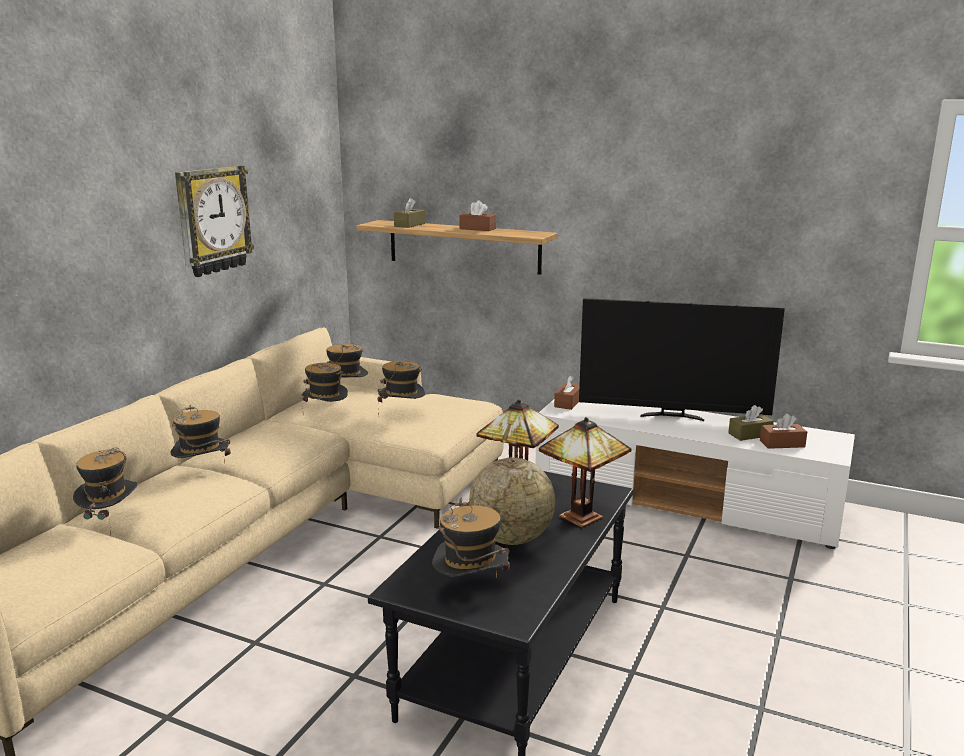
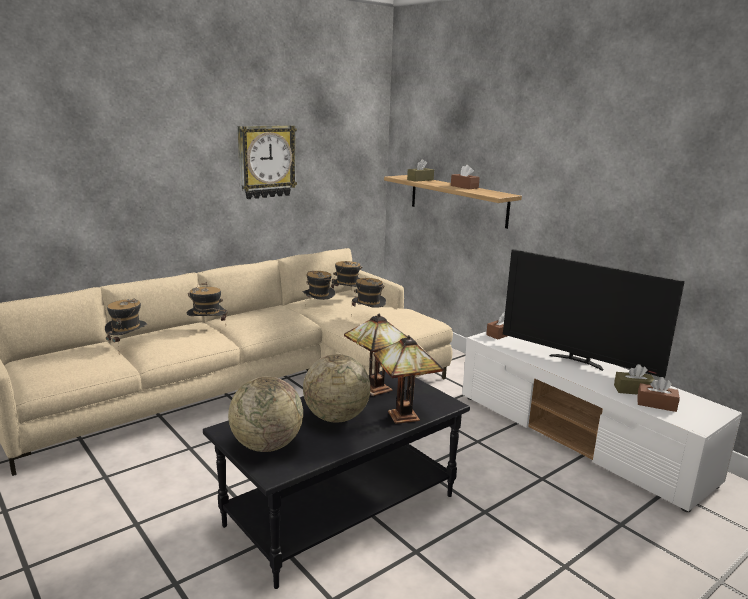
camera: 25 degrees right, 0 degrees up
(471, 592) = (266, 445): hat -> globe

